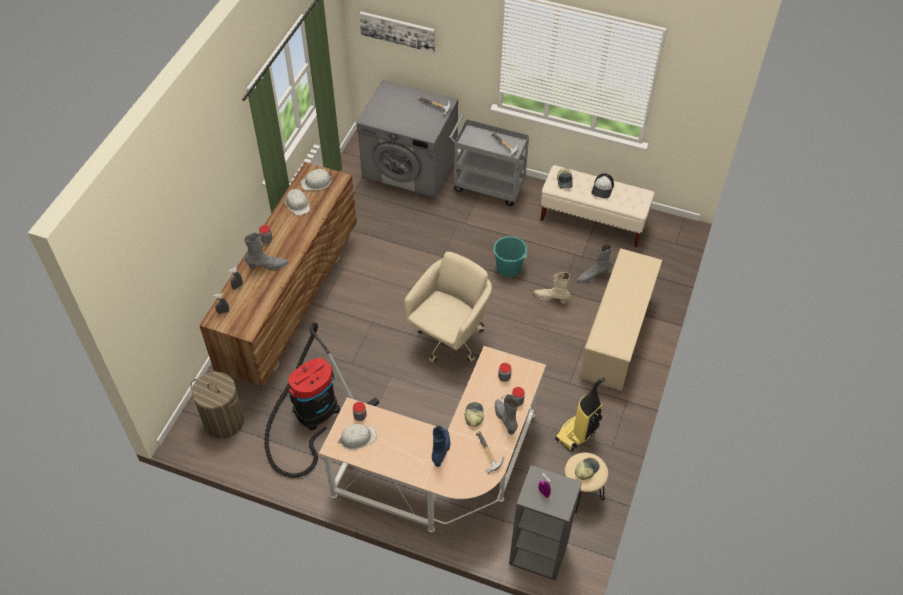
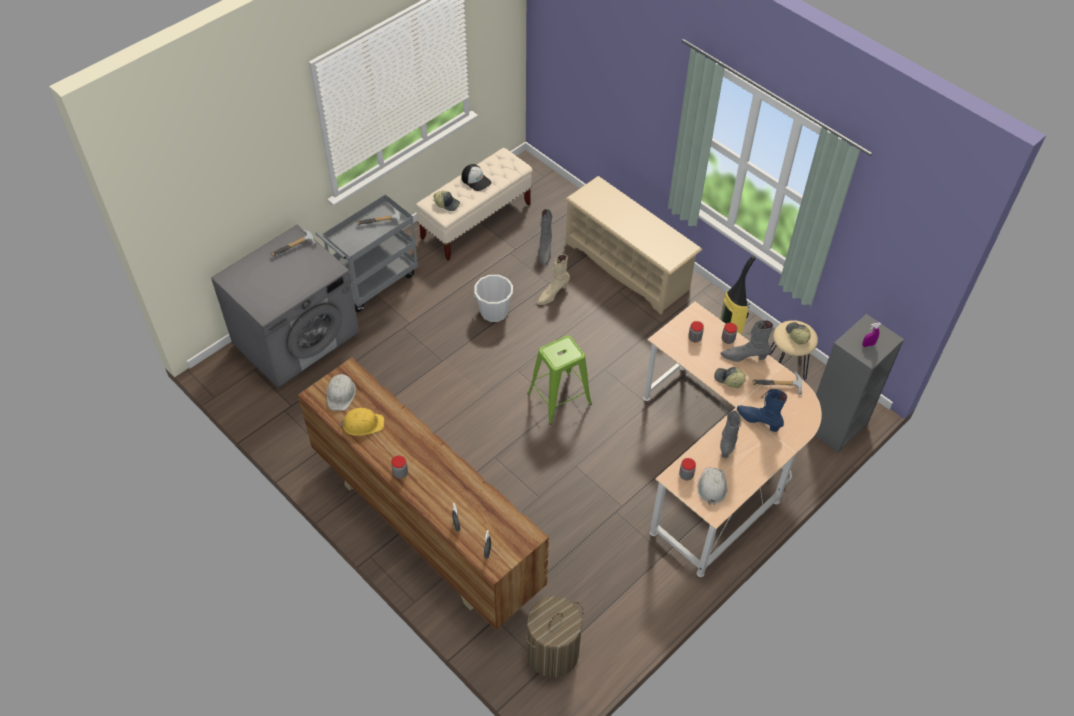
camera: 65 degrees left, 0 degrees up
(268, 266) = (443, 485): grey boot -> grey boot (728, 442)
(297, 204) = (362, 424): white hard hat -> yellow hard hat
(313, 414) = (588, 558): vacuum cleaner -> none
(398, 30) = (209, 204): picture -> none
(449, 341) = (559, 399): beige office chair -> green stool
(508, 268) = (494, 312): turquoise bucket -> white bucket

